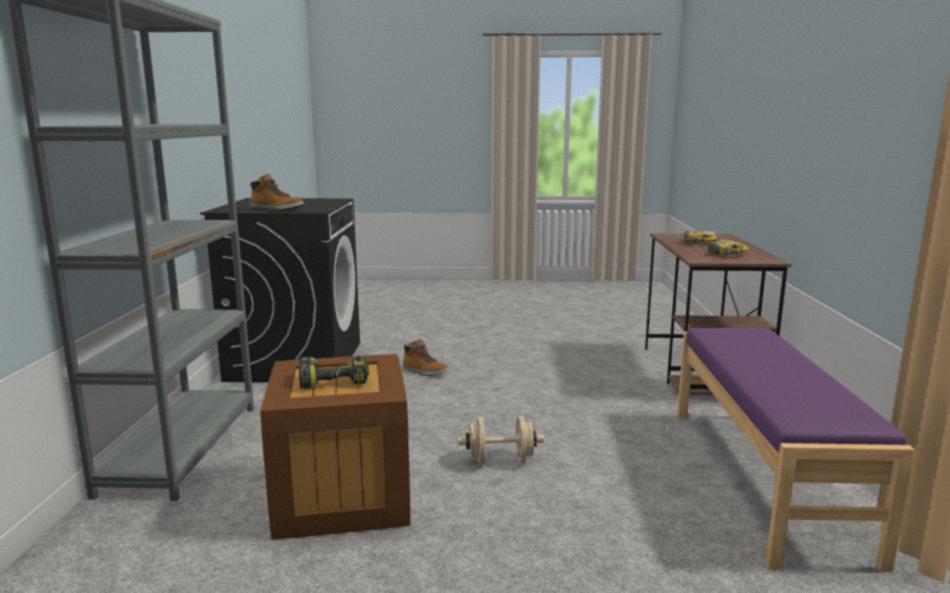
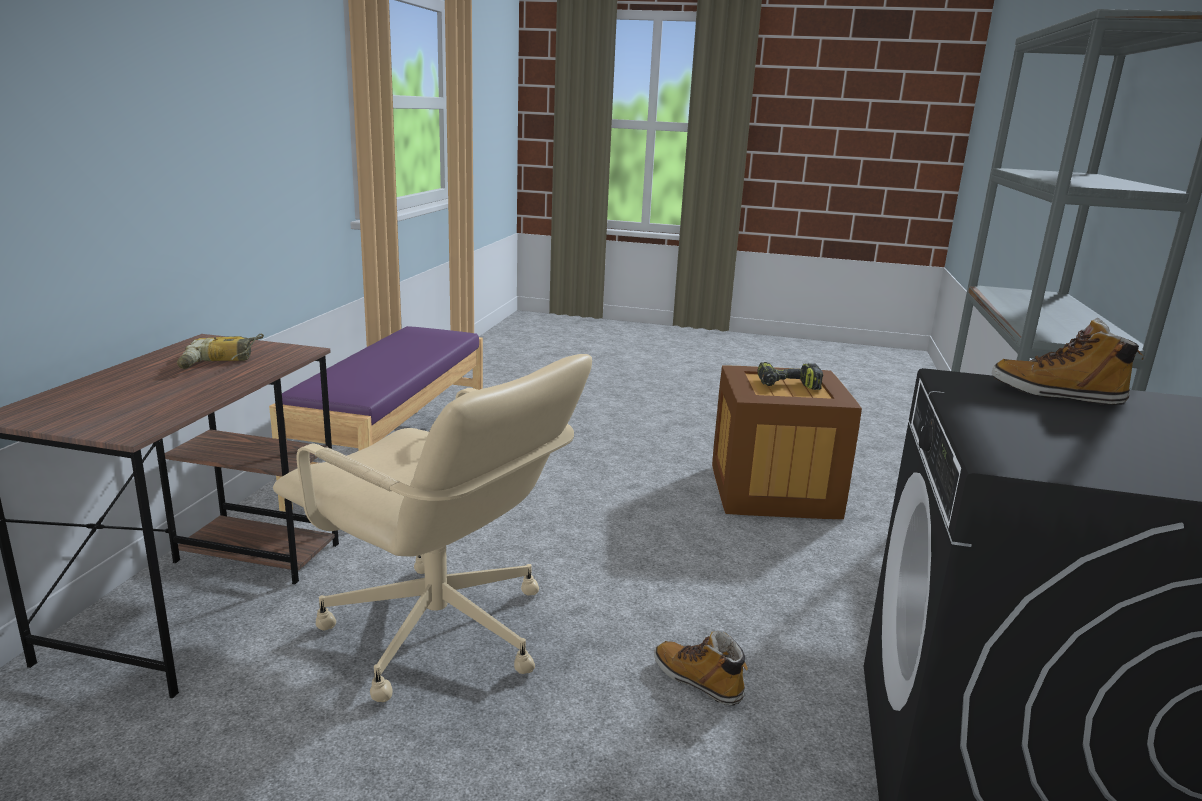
camera: 170 degrees left, 5 degrees up
(500, 460) = (621, 502): beige dumbbell -> none
(563, 374) = (438, 632): none -> beige office chair
(697, 242) = (154, 394): power drill -> none

